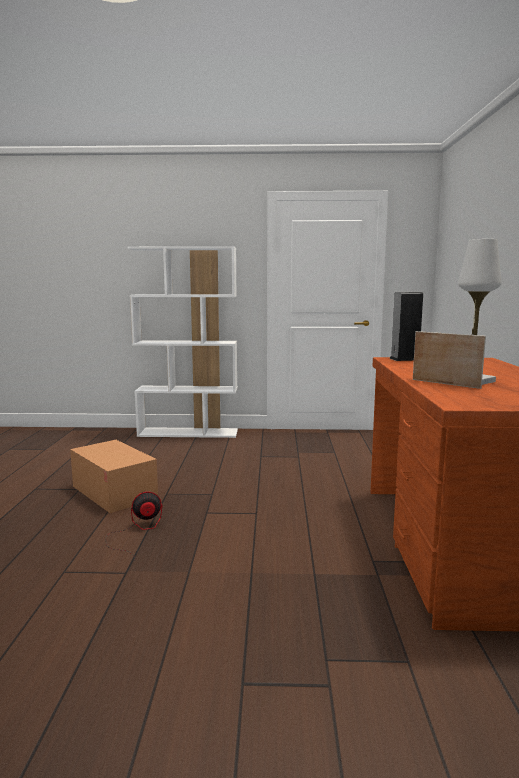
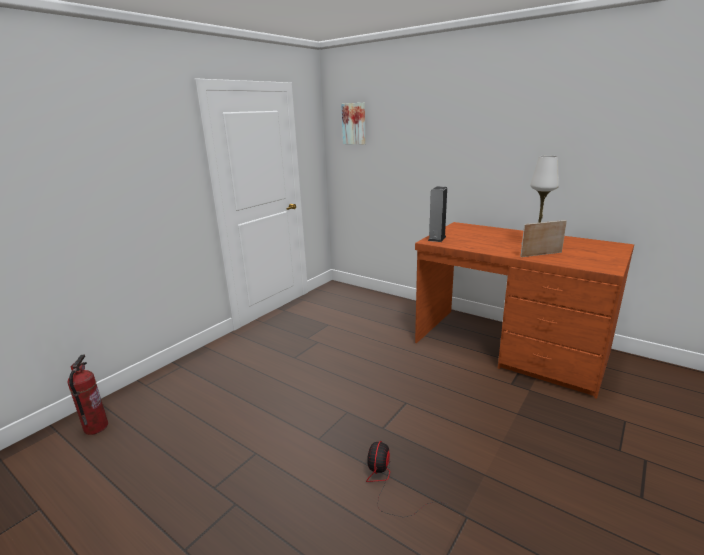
camera: 55 degrees left, 10 degrees up
(114, 436) = (96, 427): none -> fire extinguisher
(114, 492) = (276, 476): cardboard box -> none
(189, 433) = (175, 373): white bookcase -> none
(451, 232) = (354, 123): none -> picture

